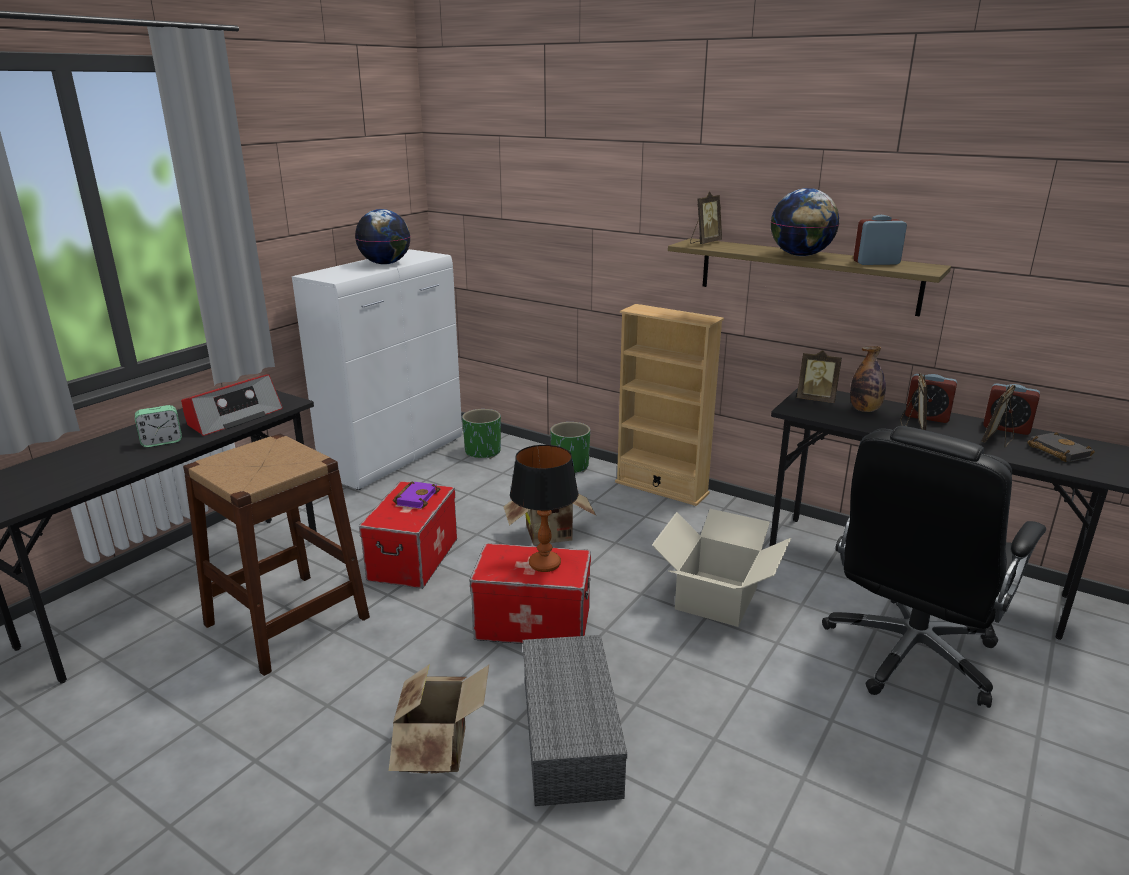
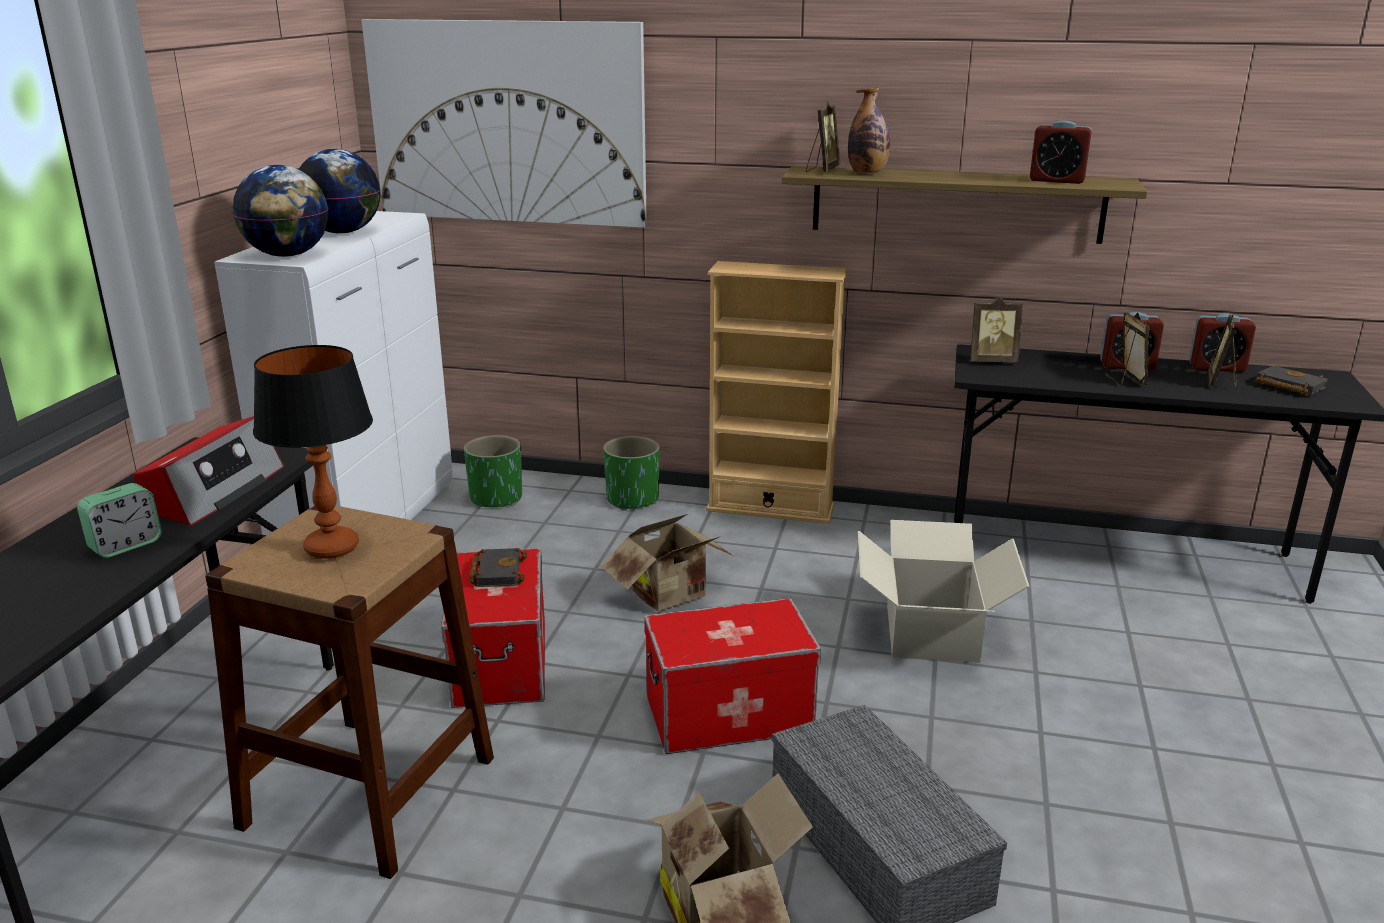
camera: 20 degrees left, 0 degrees up
(416, 497) = (496, 572): purple book -> black book
(510, 197) = (507, 123): none -> picture
(544, 565) = (747, 628): table lamp -> table lamp (331, 548)
(800, 255) = (960, 178): globe -> globe (287, 255)
(865, 410) = (1055, 366): bottle -> bottle (867, 173)
(876, 263) = (1057, 180): alarm clock -> alarm clock turned 135 degrees counterclockwise
(909, 655) = (1182, 654): black office chair -> none

